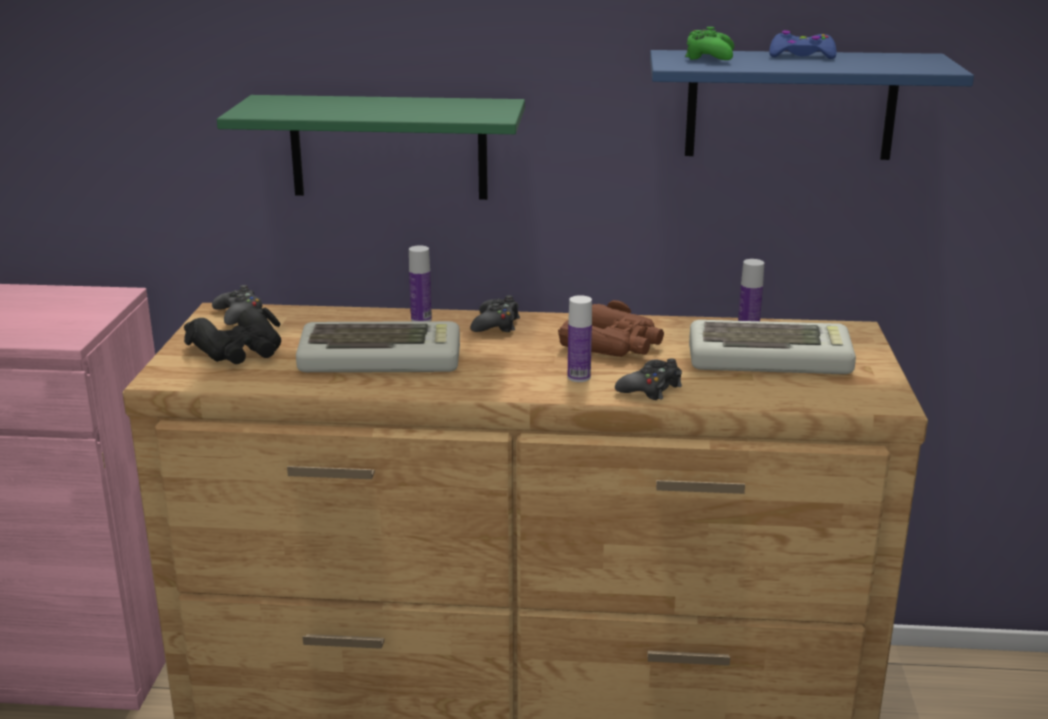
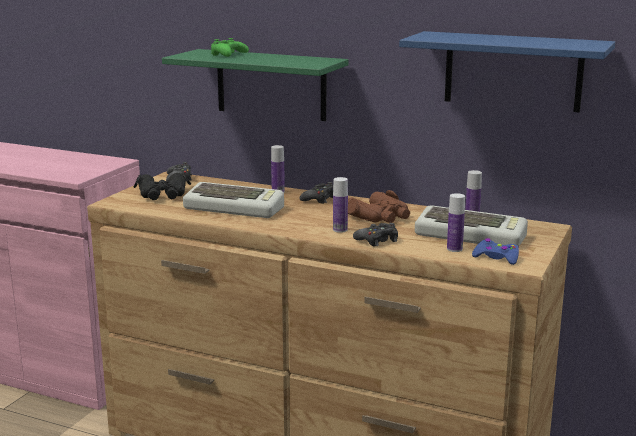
camera: 20 degrees right, 5 degrees down
(709, 57) = (450, 35): green game controller -> green game controller (228, 55)
(770, 387) = (454, 249): none -> bottle
(801, 55) = (512, 37): blue game controller -> blue game controller (496, 257)

